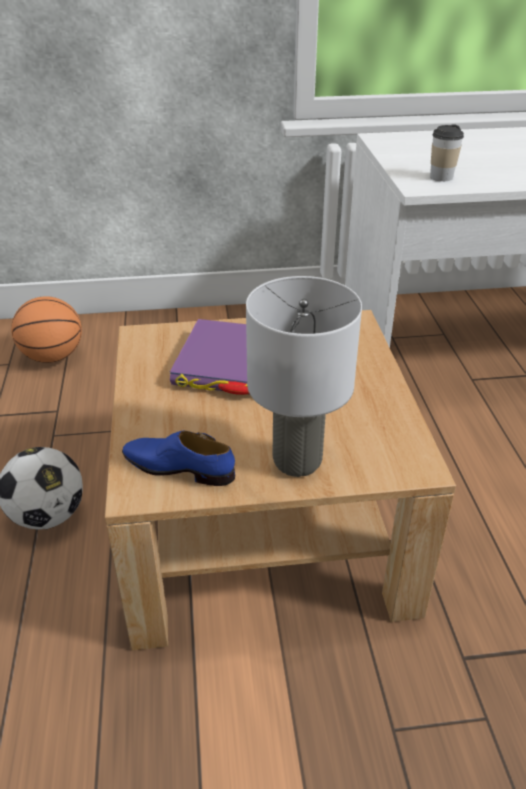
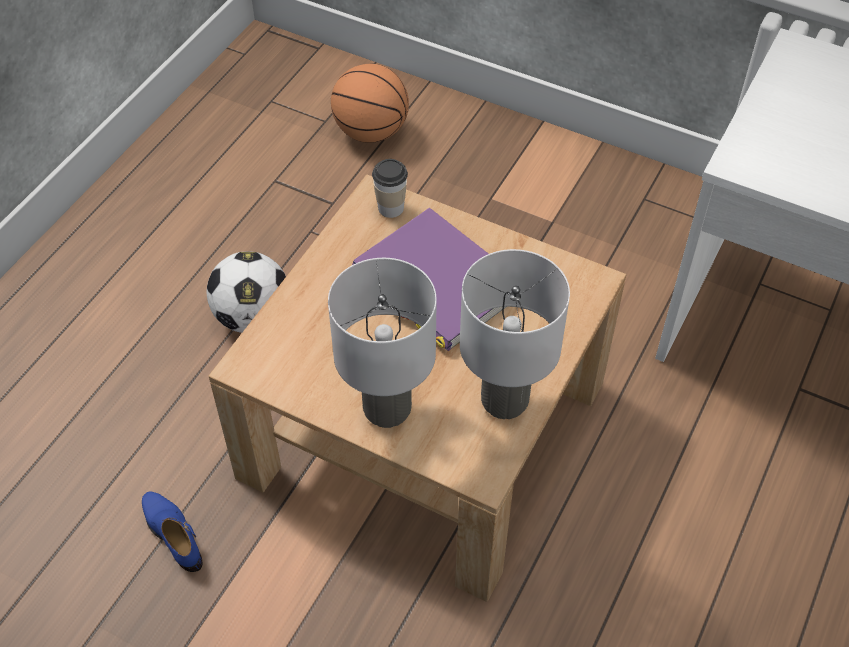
camera: 35 degrees right, 15 degrees up
(179, 467) = (293, 361): blue shoe -> blue shoe (173, 533)
(382, 413) = (507, 402): none -> white table lamp
(441, 177) = (785, 157): cup -> cup (391, 208)

